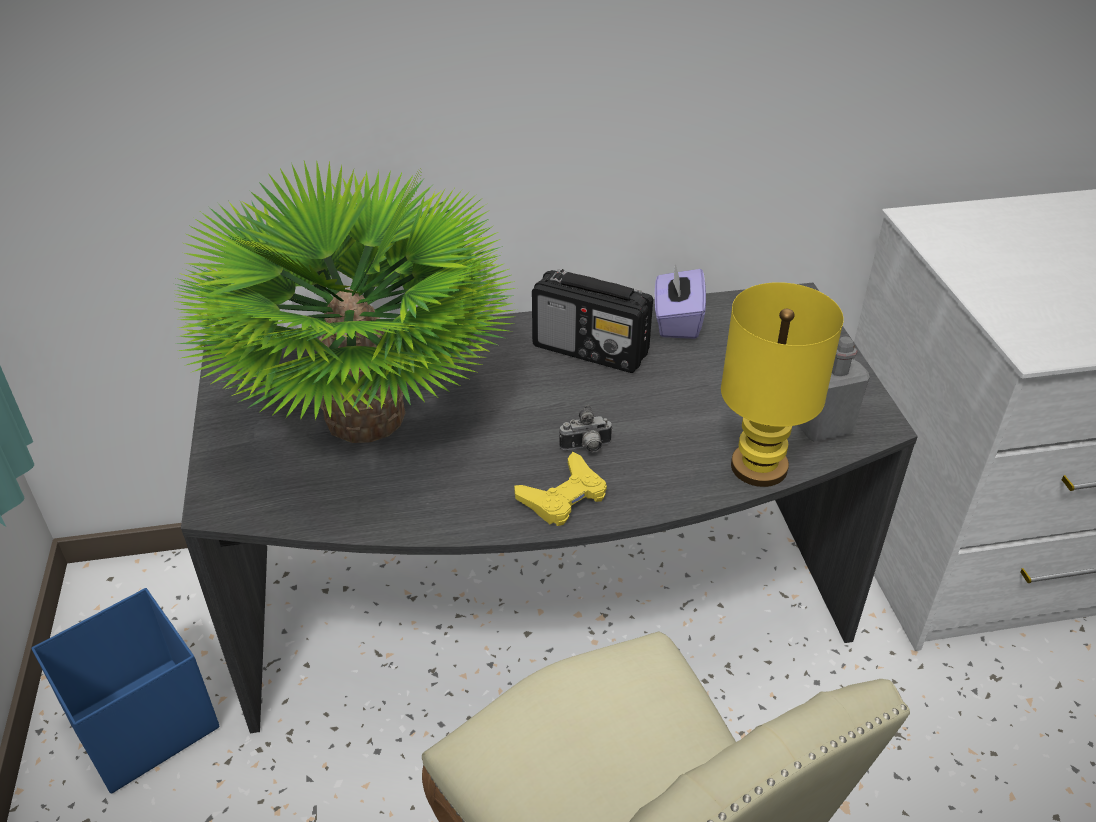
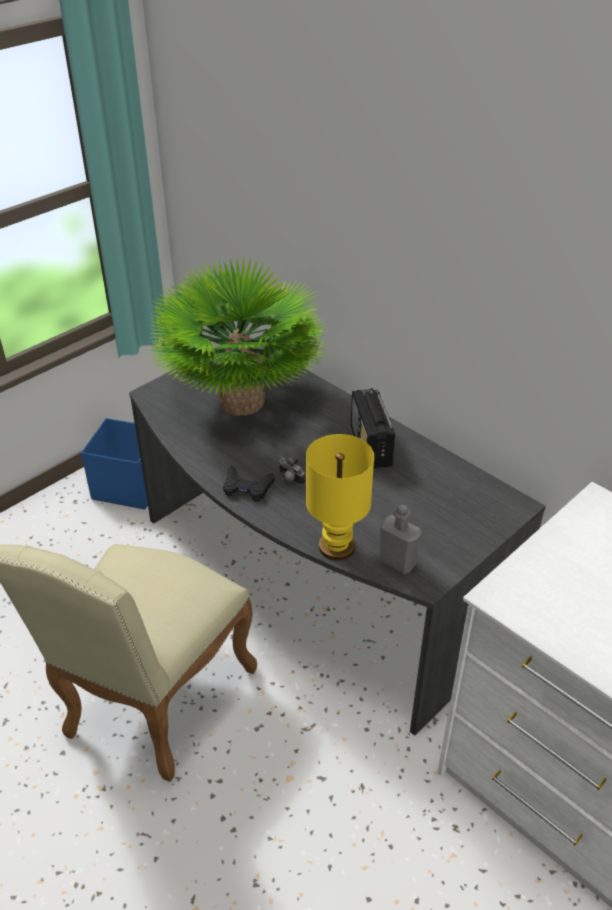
camera: 55 degrees right, 0 degrees up
(563, 497) = (247, 488): yellow game controller -> black game controller
(677, 321) = (433, 466): purple tissue box -> none

